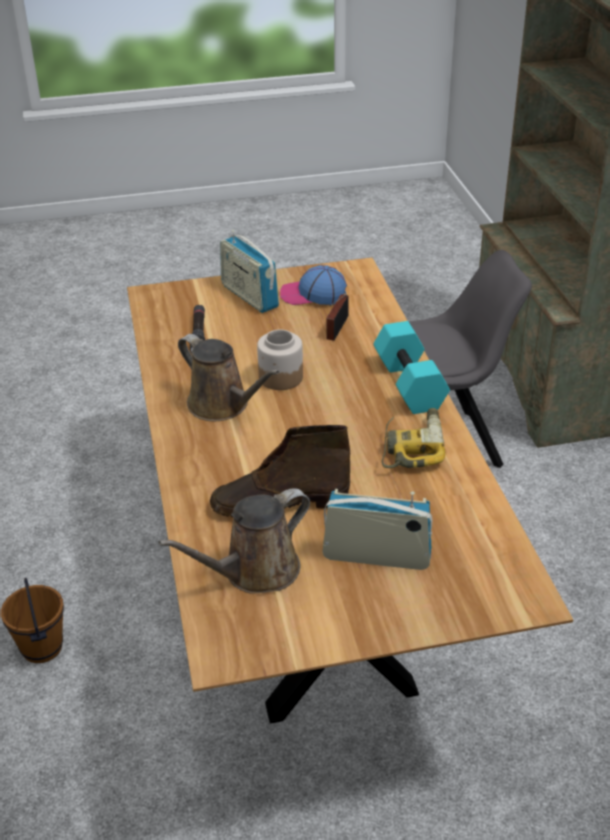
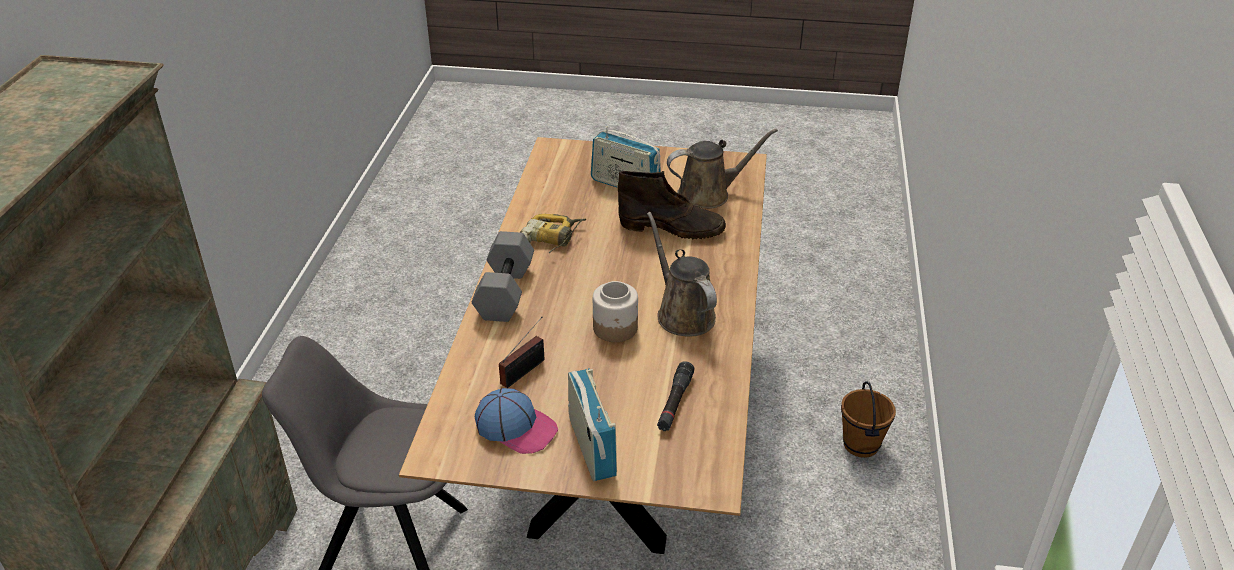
camera: 160 degrees left, 0 degrees up
(411, 384) = (503, 291): turquoise dumbbell -> grey dumbbell

